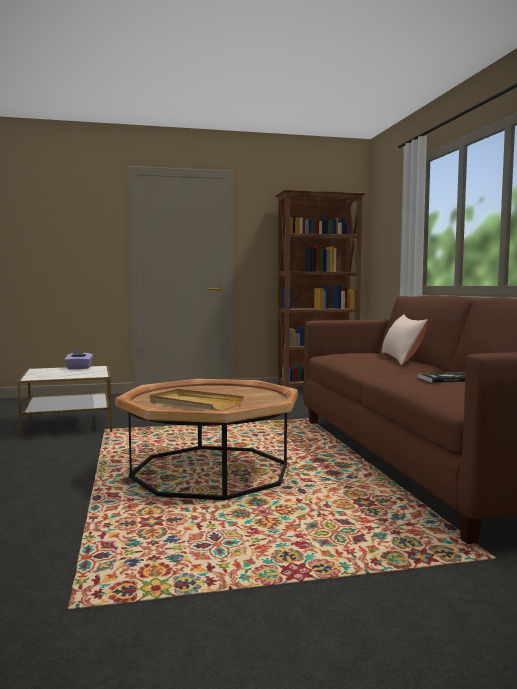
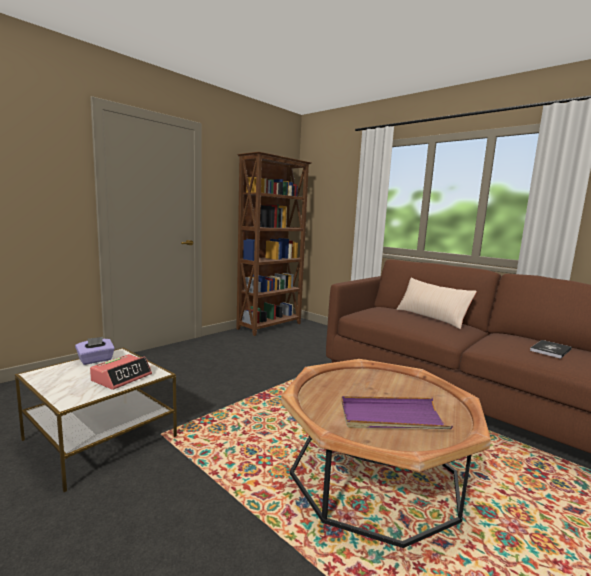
camera: 35 degrees left, 5 degrees up
(76, 375) = (122, 377): none -> alarm clock
(194, 403) = (391, 417): beige tray -> purple tray

